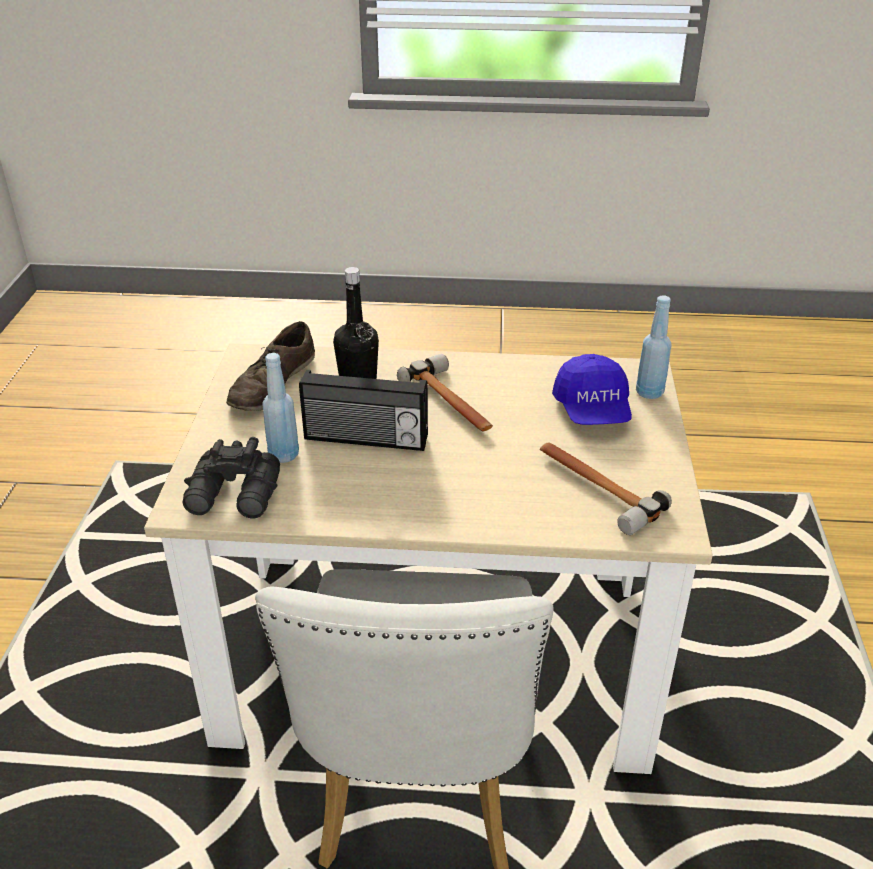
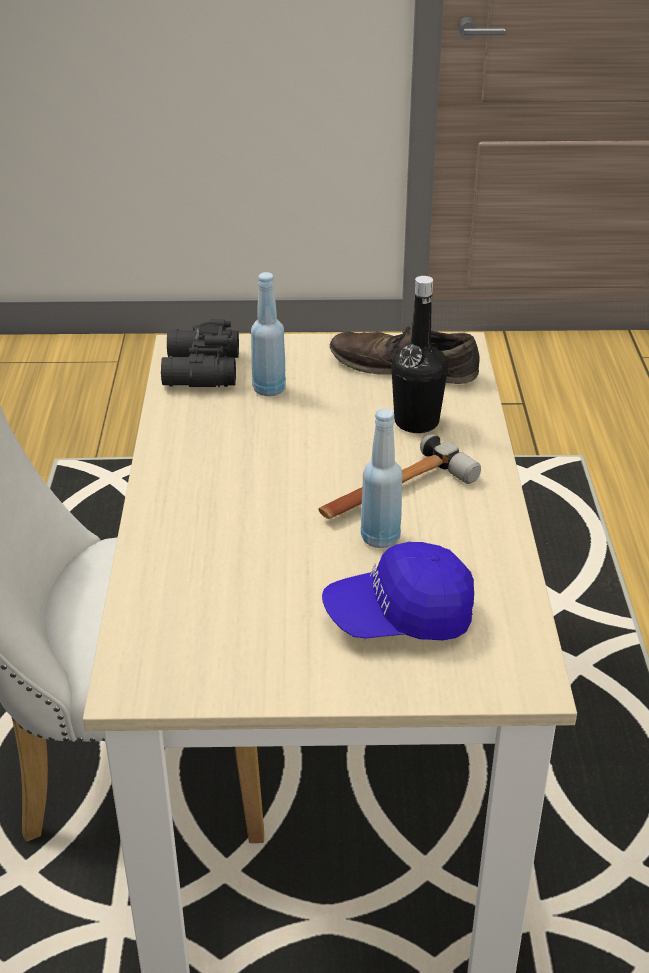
camera: 85 degrees right, 0 degrees up
(365, 439) = (303, 436): radio -> none
(594, 488) = (219, 614): hammer -> none
(649, 392) = (463, 680): blue bottle -> blue bottle (380, 538)

